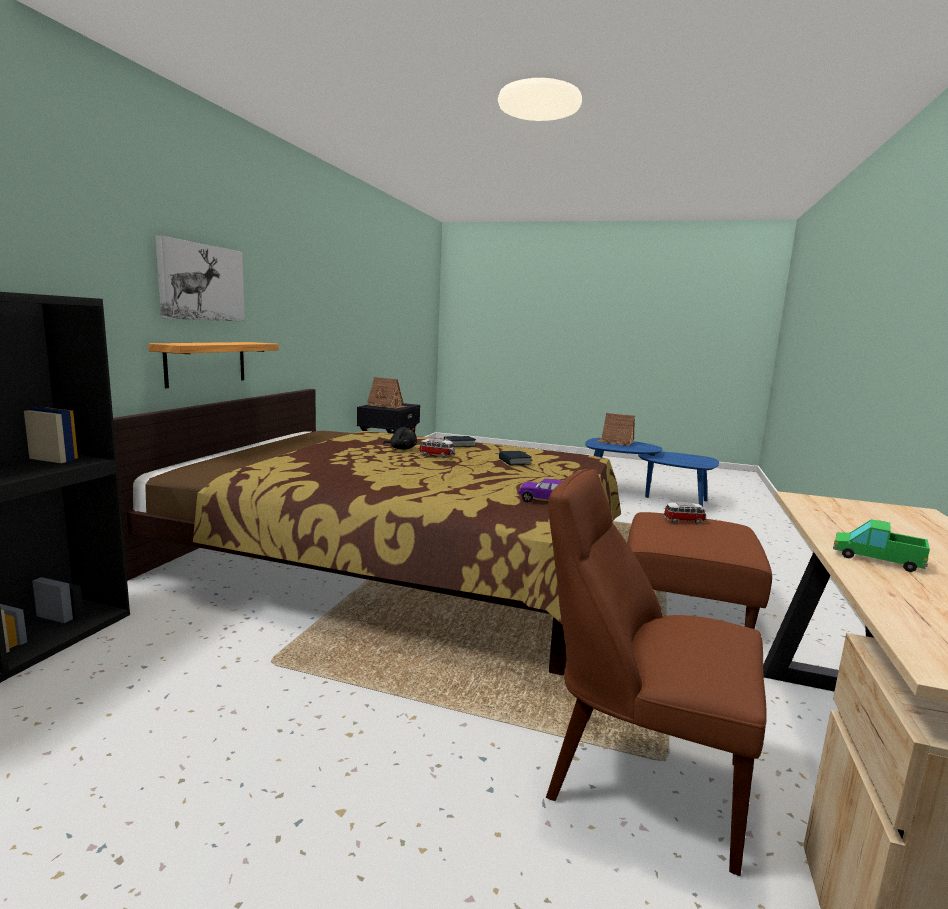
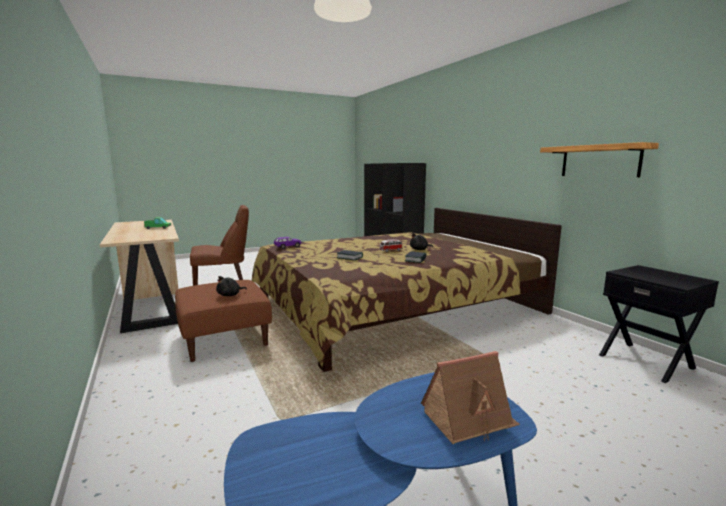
camera: 135 degrees right, 0 degrees up
(201, 282) = (481, 149): picture -> none
(206, 363) = (479, 191): shelf -> shelf (599, 161)
(387, 406) = (653, 274): toy house -> none
(684, 521) = (230, 295): toy car -> black plush toy

